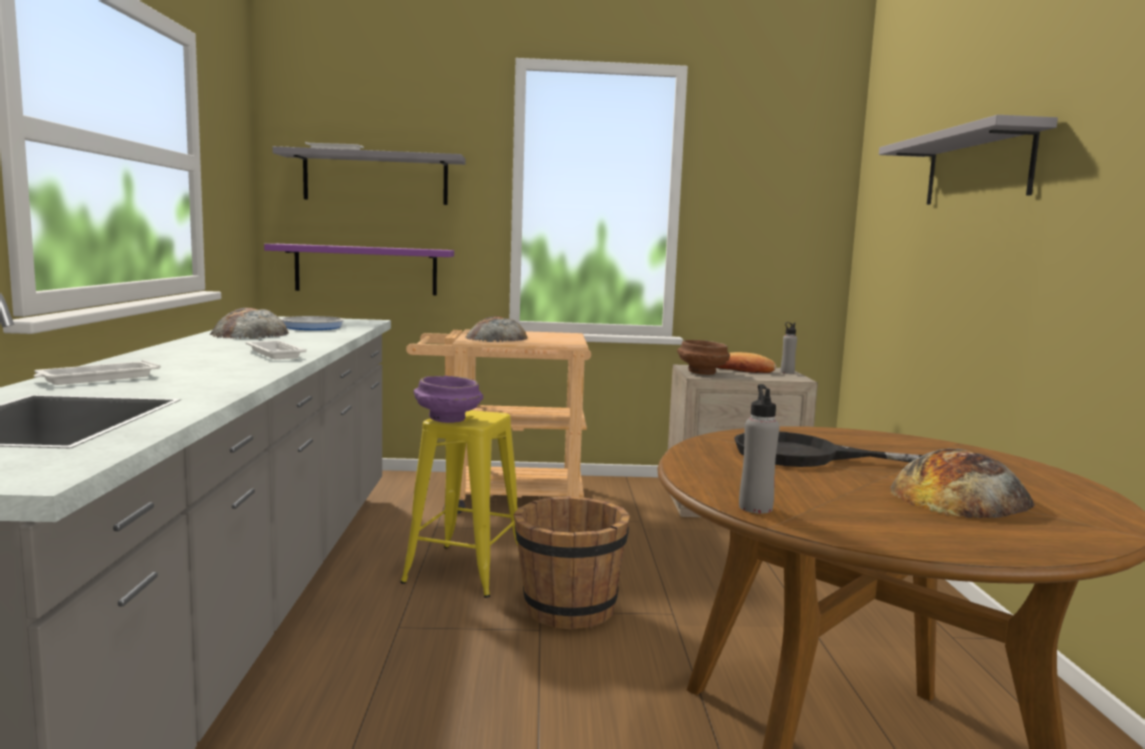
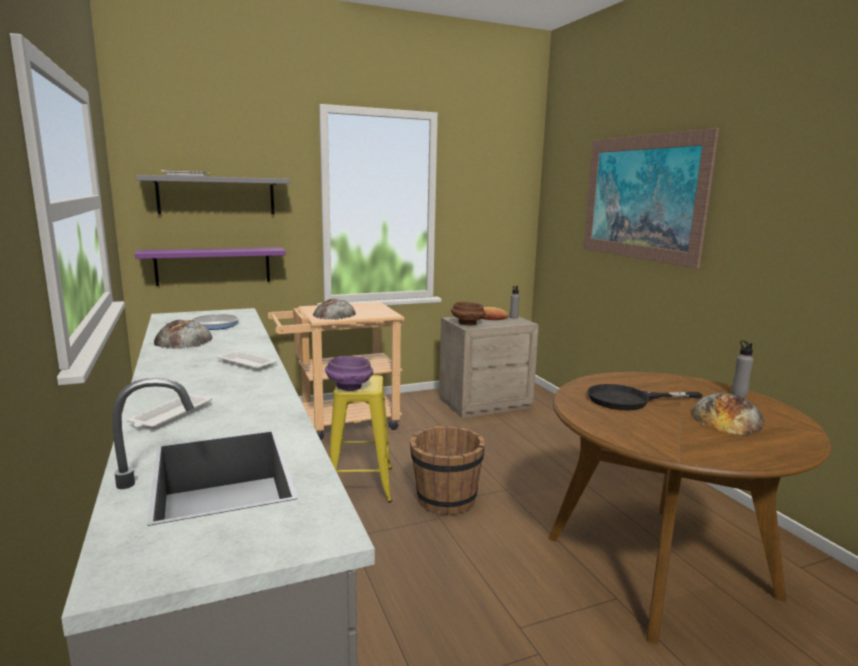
camera: 20 degrees left, 5 degrees up
(755, 507) = (655, 448): grey bottle -> grey bottle (739, 394)
(977, 168) = (641, 197): grey shelf -> picture

